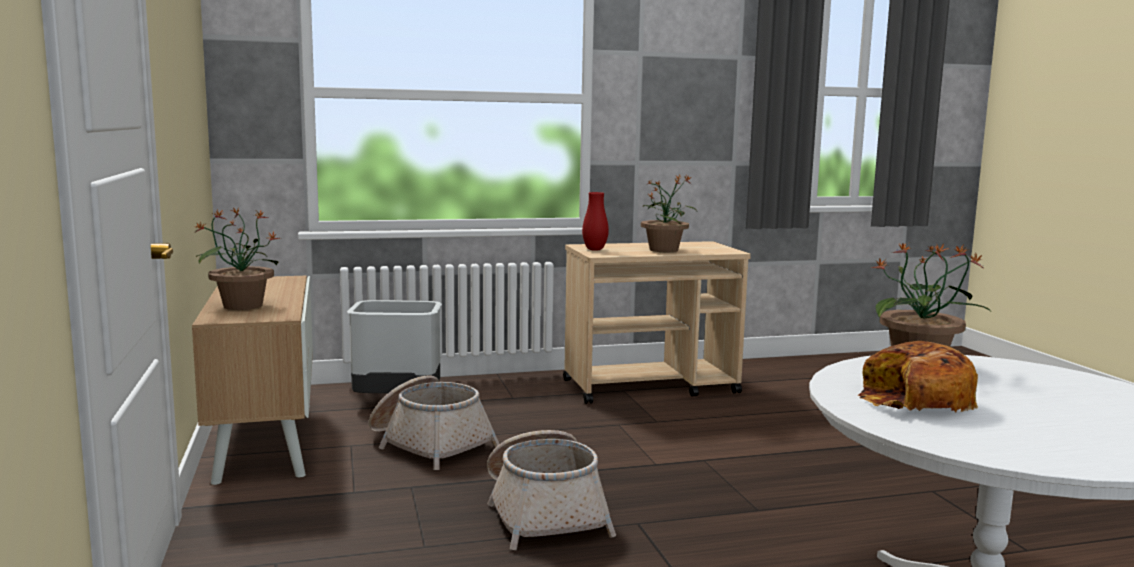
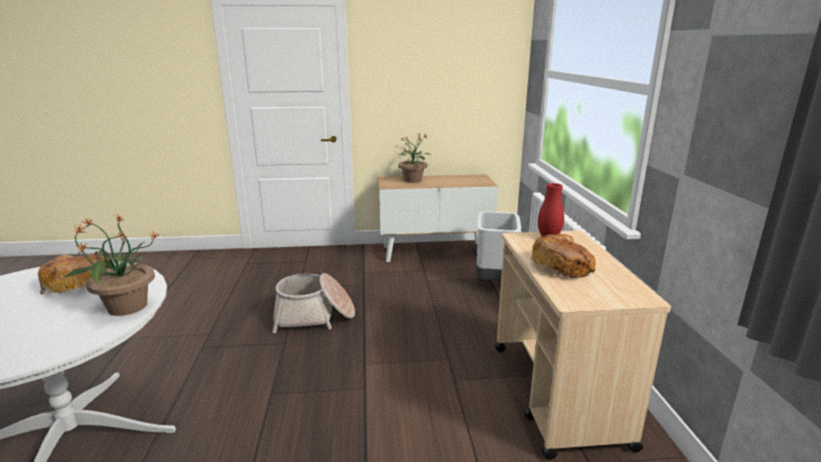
camera: 100 degrees right, 10 degrees up
(429, 444) = (421, 289): basket -> none
(664, 250) = (563, 266): potted plant -> bread

